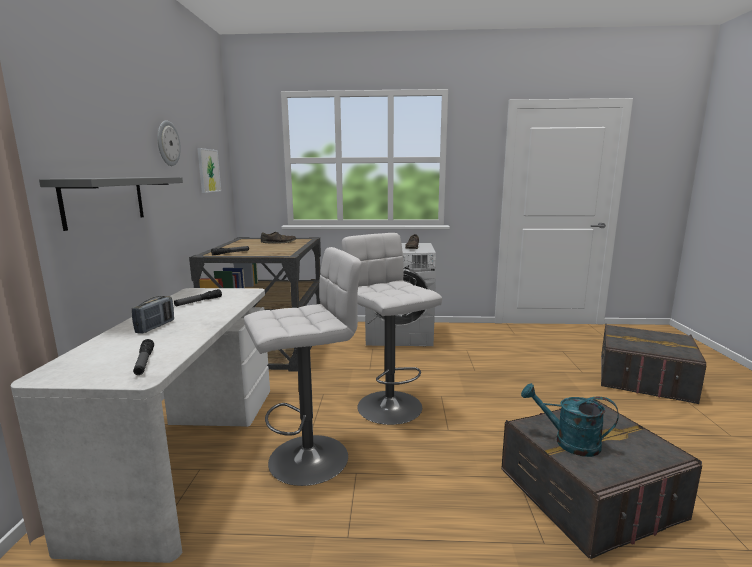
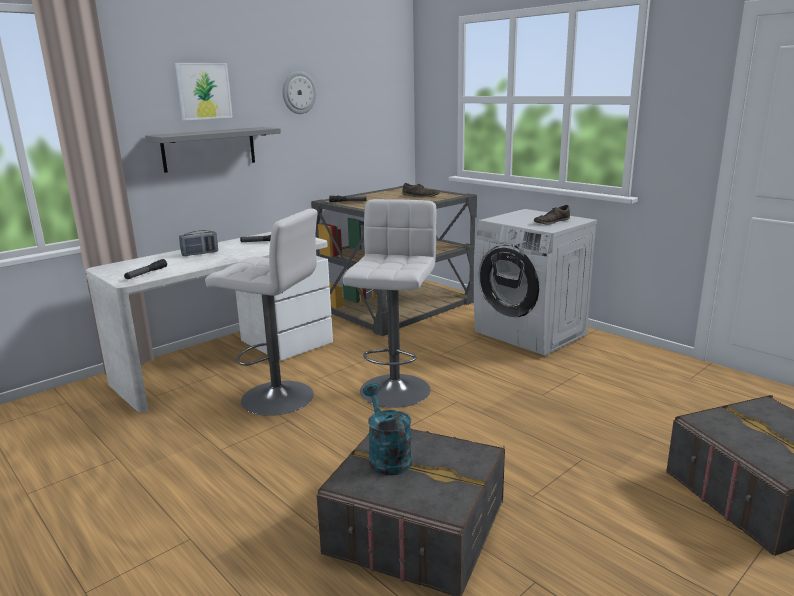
camera: 45 degrees right, 5 degrees up
(208, 170) = (365, 113): picture -> picture (204, 91)

